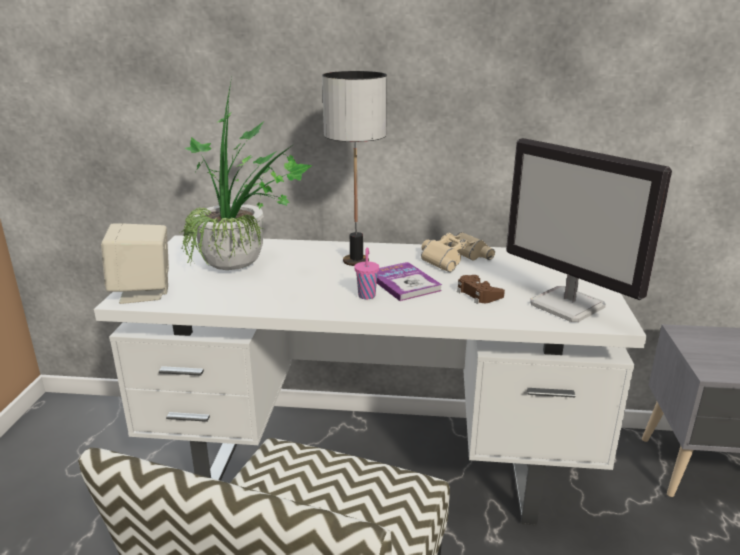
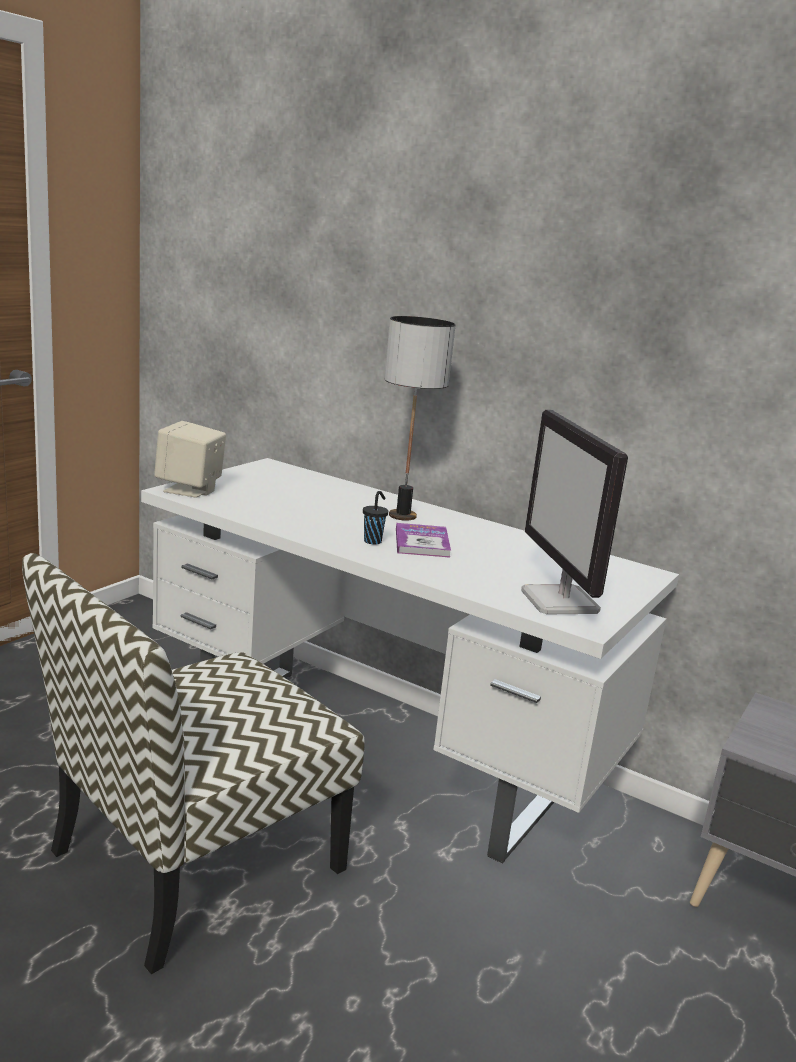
camera: 25 degrees right, 5 degrees down
(243, 269) = (292, 495): potted plant -> none
(367, 295) = (373, 541): pink cup -> black cup
(452, 257) = (504, 538): beige binoculars -> none
(478, 294) = (481, 569): brown game controller -> none

